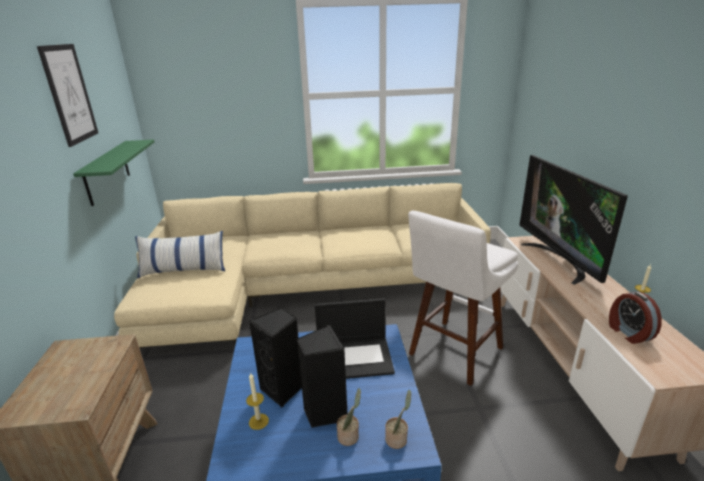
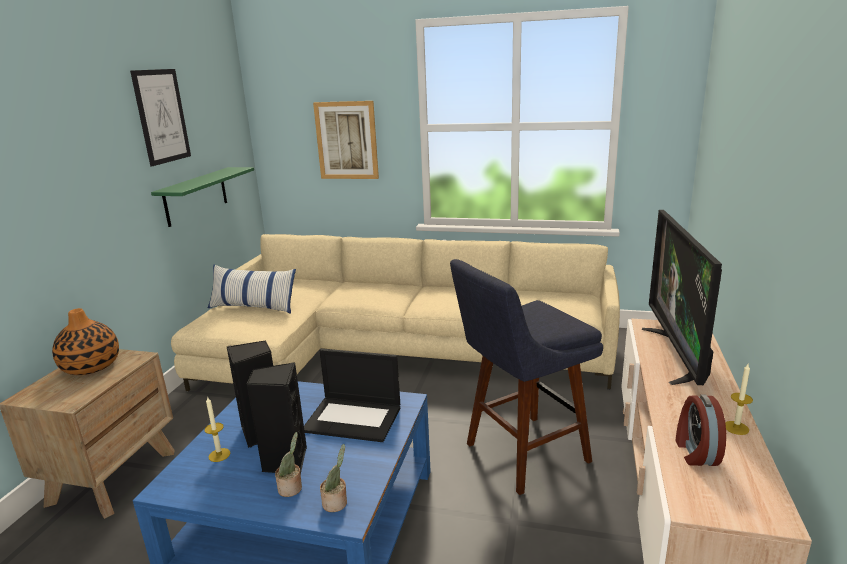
camera: 20 degrees right, 5 degrees down
(69, 363) = (91, 366): none -> vase
(235, 110) = (346, 140): none -> picture
(452, 354) = (520, 455): white stool -> blue stool

